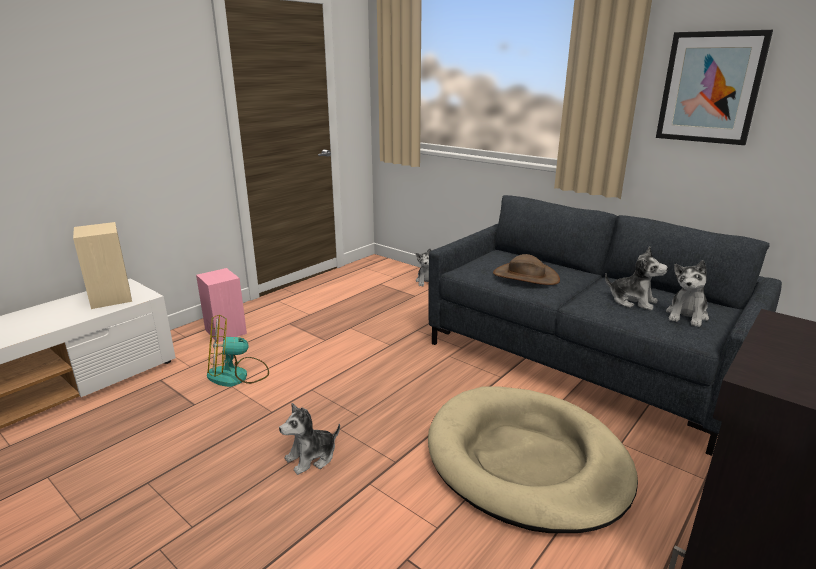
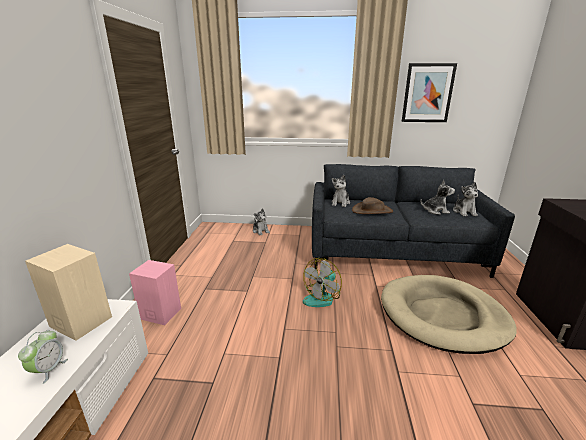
camera: 35 degrees left, 0 degrees up
(54, 320) = (48, 369): none -> alarm clock
(237, 375) = (217, 343): fan -> fan (322, 297)
(311, 457) = (347, 374): plush toy -> plush toy (340, 203)

